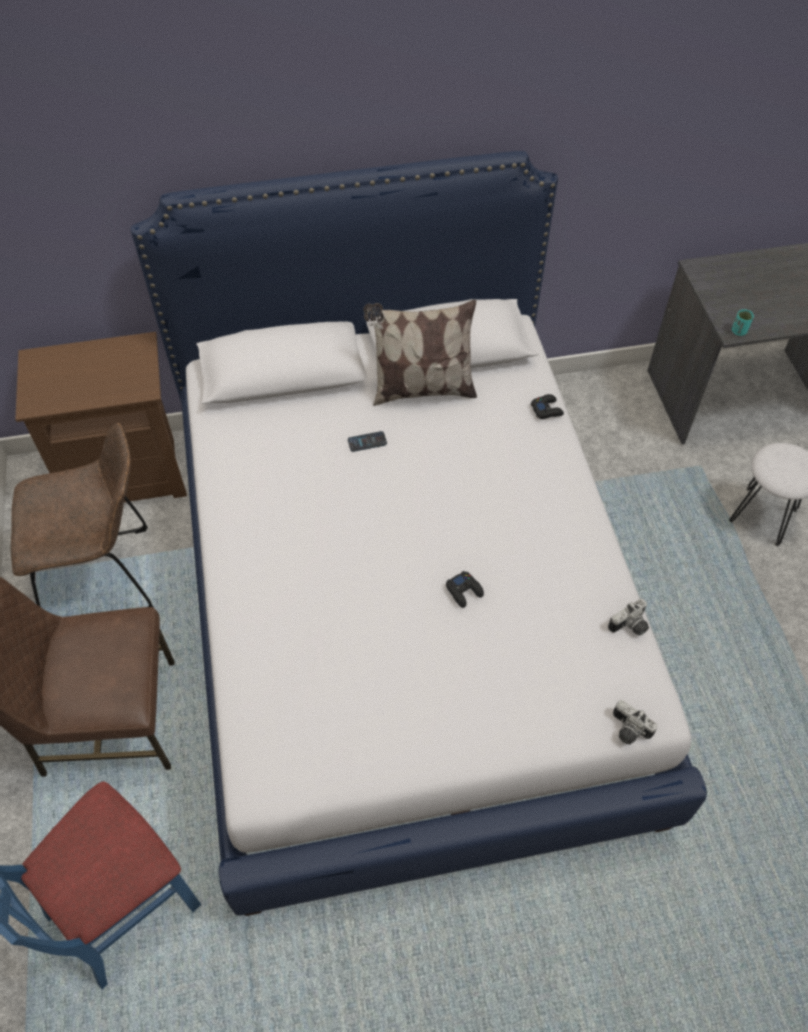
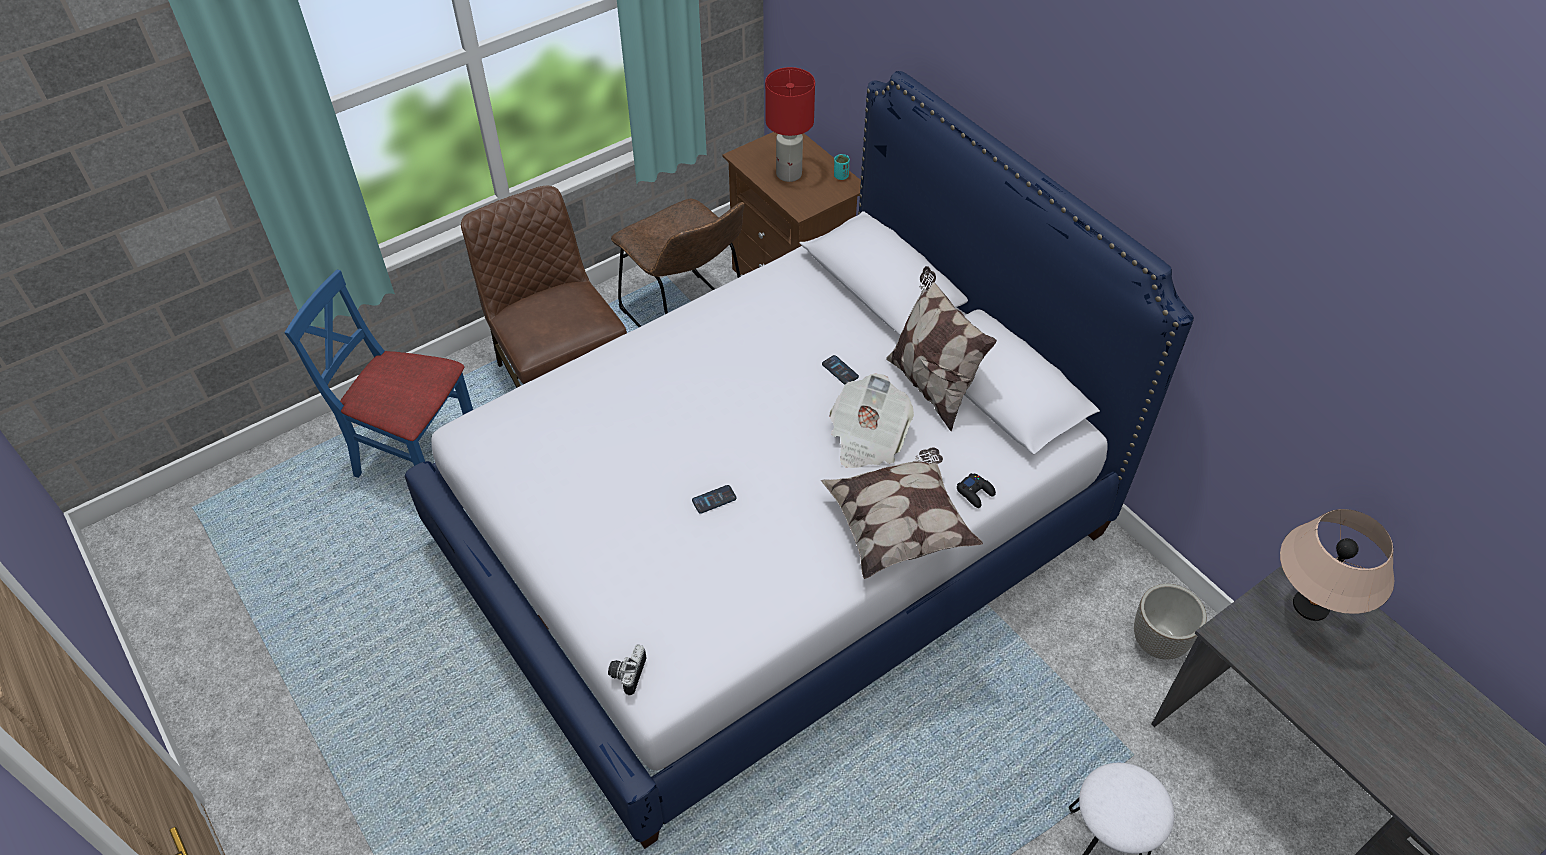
camera: 65 degrees right, 5 degrees down
(90, 380) = (789, 174): none -> red table lamp
(454, 454) = (867, 438): none -> newspaper
(464, 591) = (714, 499): black game controller -> phone
(557, 472) = (899, 527): none -> pillow
(619, 409) = (1157, 642): none -> planter
(630, 626) = (743, 644): camera -> none
(726, 281) = (1310, 606): none -> beige table lamp
(739, 331) = (1231, 640): turquoise cup -> turquoise cup (841, 176)

